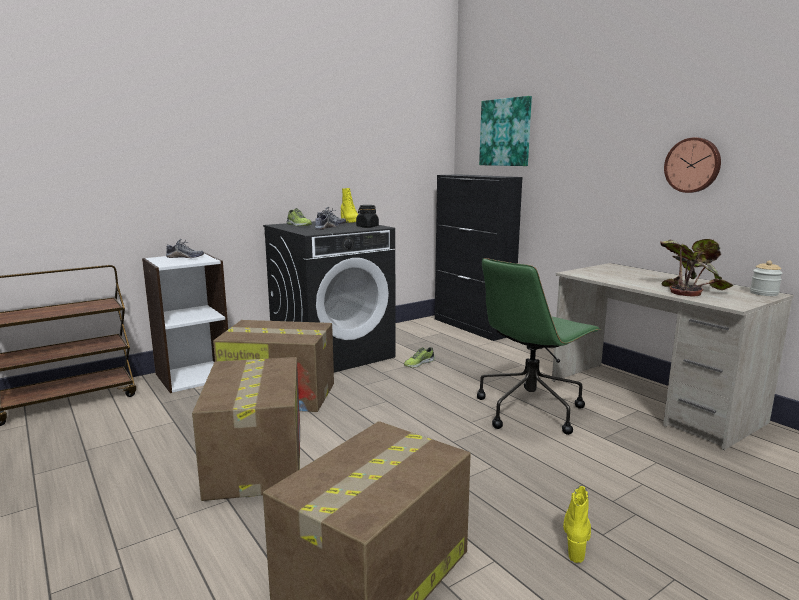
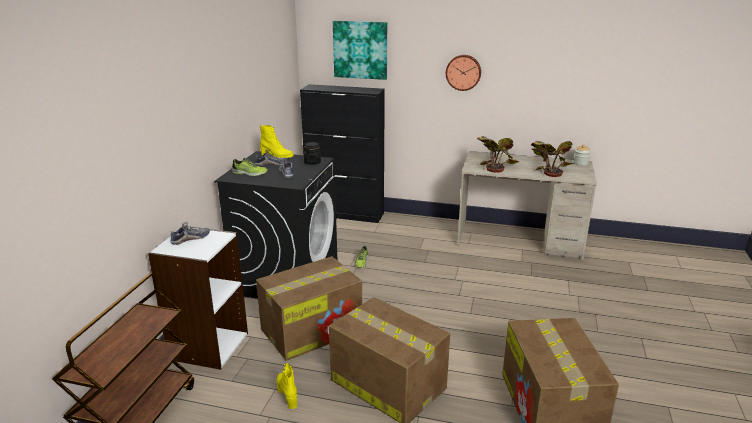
camera: 40 degrees left, 10 degrees up
(530, 409) = (475, 272): green office chair -> none
(576, 539) = (592, 339): yellow boot -> yellow boot (288, 393)
(614, 275) = (495, 165): none -> potted plant
(693, 165) = (527, 84): wall clock -> wall clock (463, 72)

